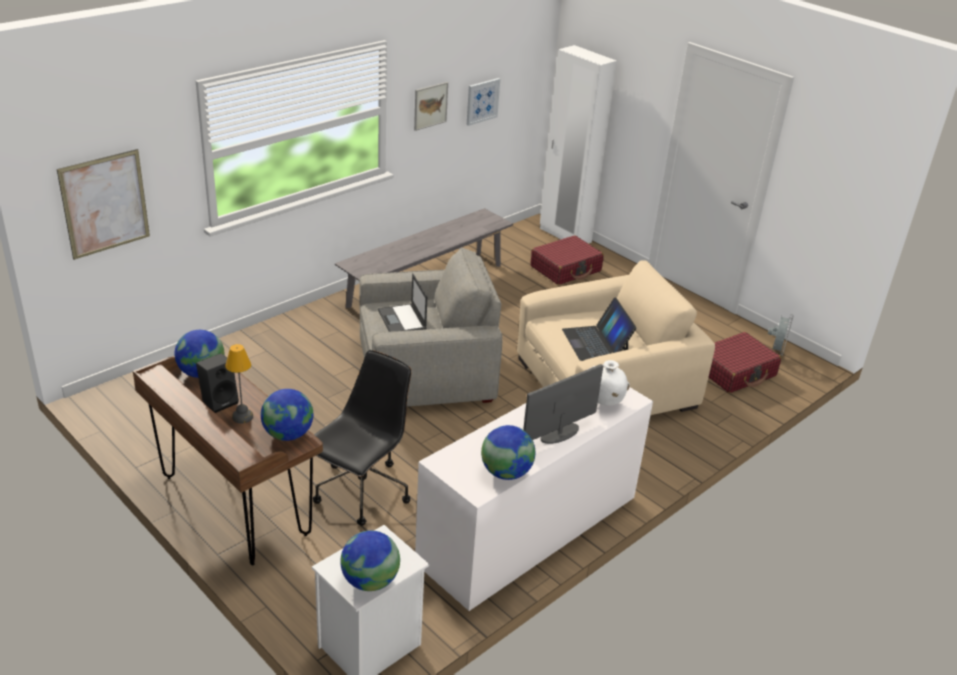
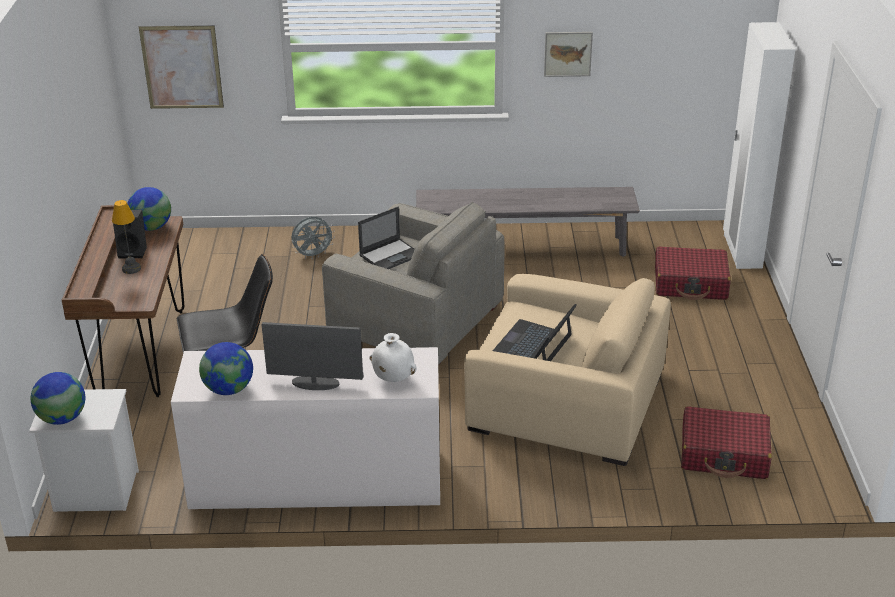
camera: 45 degrees right, 0 degrees up
(288, 434) = (140, 294): globe -> none
(402, 320) = (391, 255): laptop -> laptop turned 150 degrees counterclockwise
(482, 101) = (648, 64): picture -> none
(776, 351) = (809, 457): grey fan -> grey fan (313, 255)

